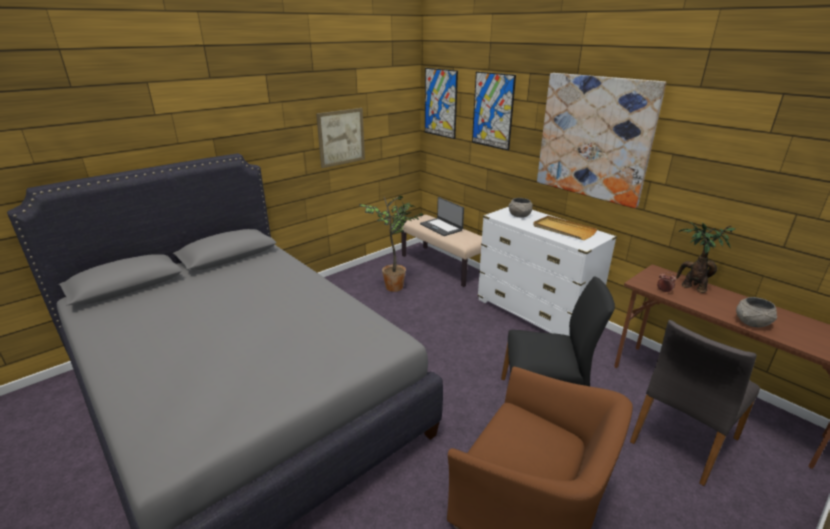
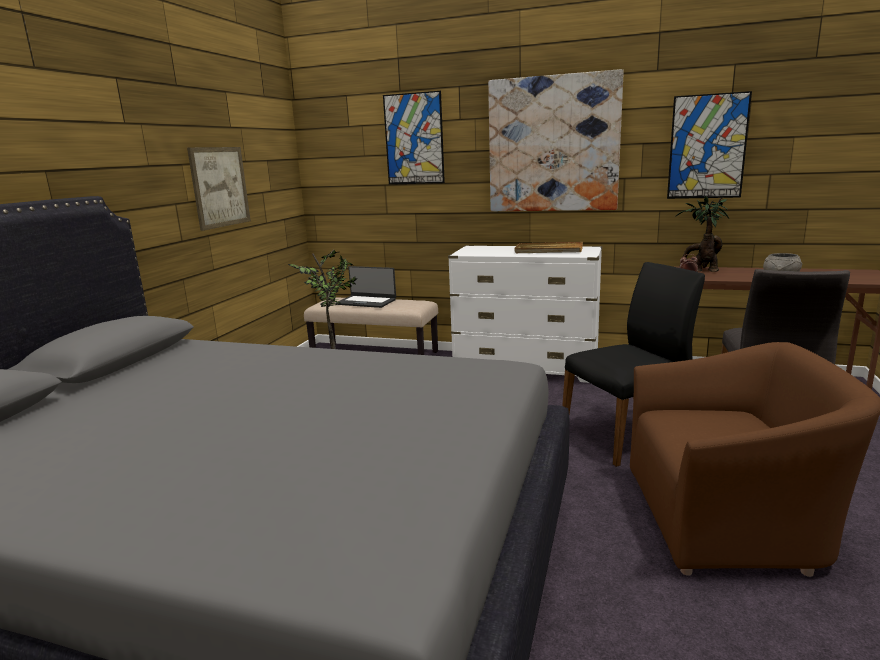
camera: 30 degrees left, 10 degrees down
(440, 103) = (332, 144): picture -> picture (707, 147)
(519, 216) = (487, 250): grey bowl -> none

